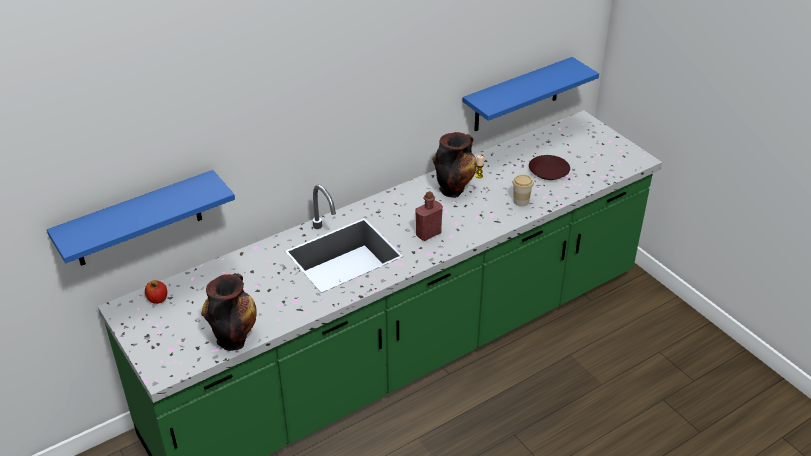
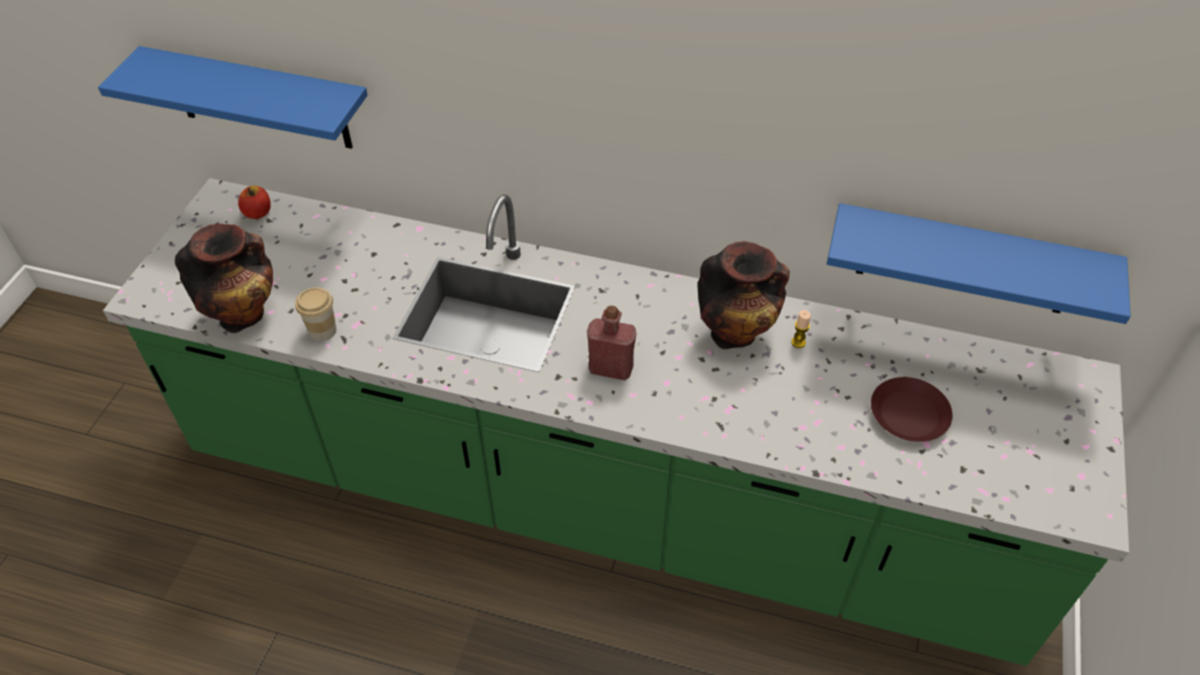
camera: 50 degrees right, 10 degrees up
(521, 201) = (797, 426): cup -> cup (322, 331)

